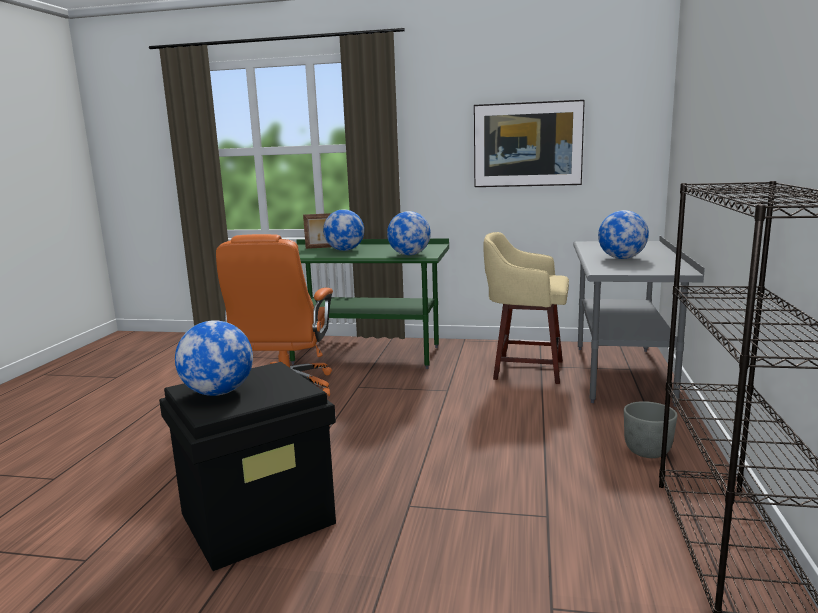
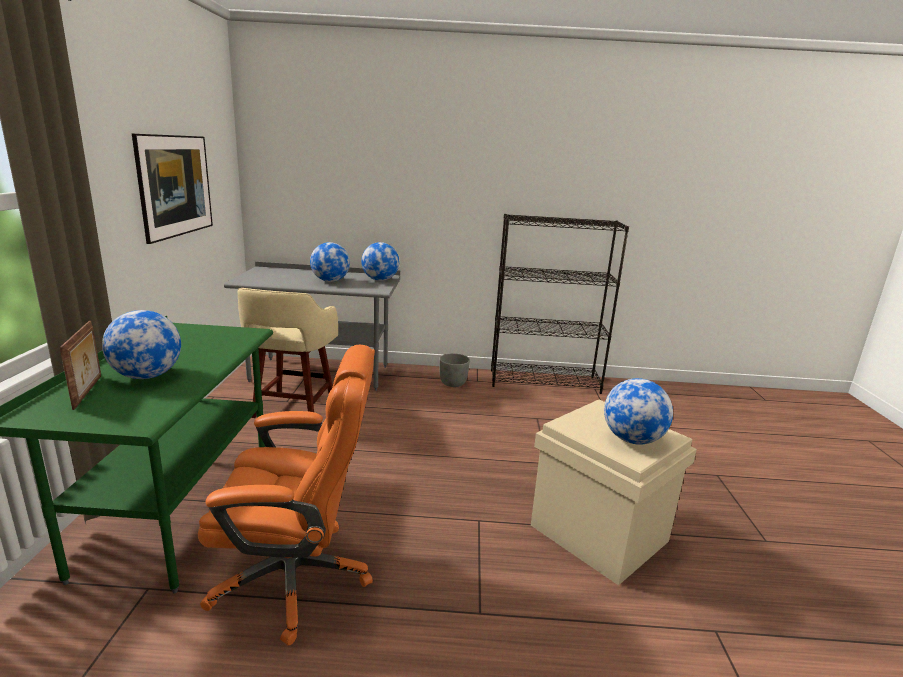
camera: 100 degrees left, 5 degrees up
(258, 517) = (597, 532): black storage box -> beige storage box
(409, 255) = (239, 339): globe -> globe (380, 280)

